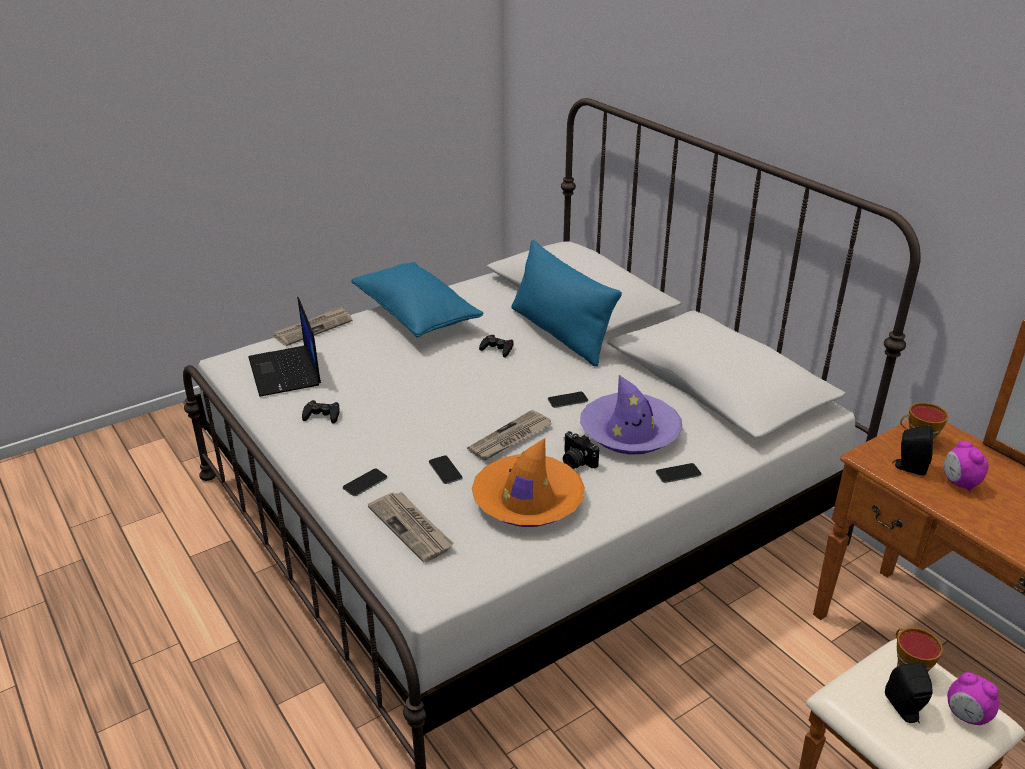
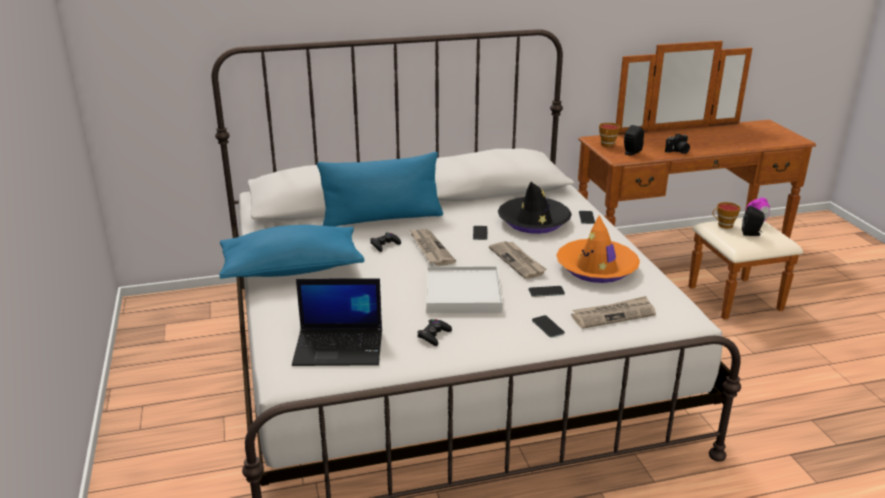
camera: 70 degrees left, 5 degrees down
(314, 328) = (264, 323): newspaper -> newspaper (430, 249)
(413, 416) = (463, 294): none -> white tray
(576, 462) = (559, 244): camera -> camera (678, 151)
(630, 432) = (533, 222): purple hat -> black hat
(959, 483) = (648, 147): alarm clock -> none

